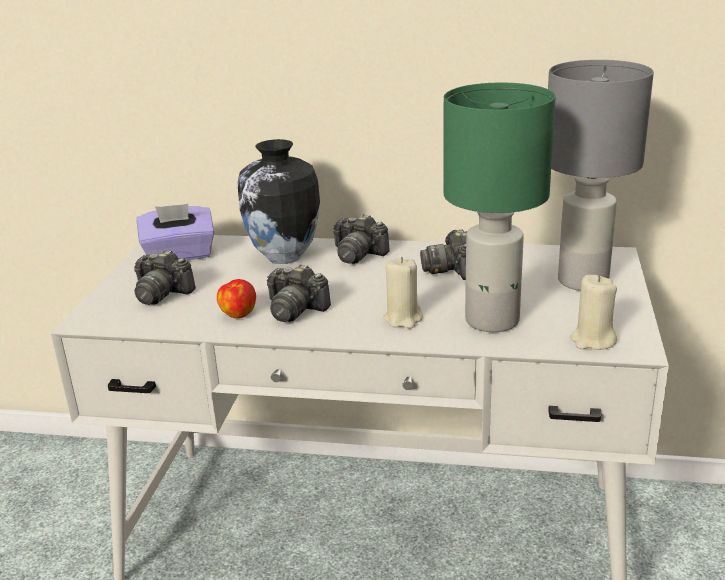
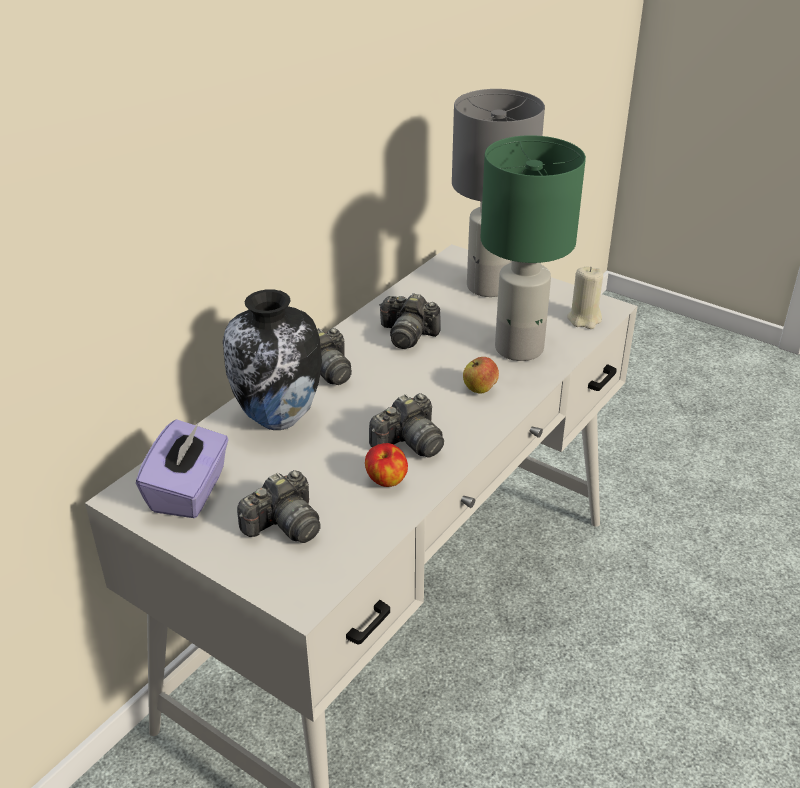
camera: 65 degrees left, 10 degrees up
(403, 319) = (480, 389): beige candle -> apple

